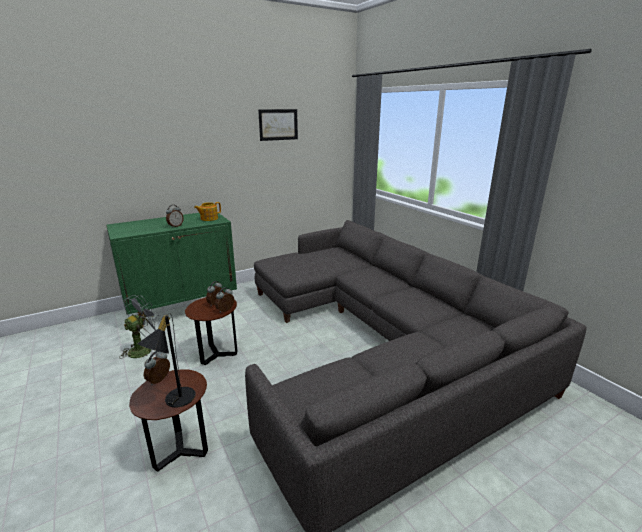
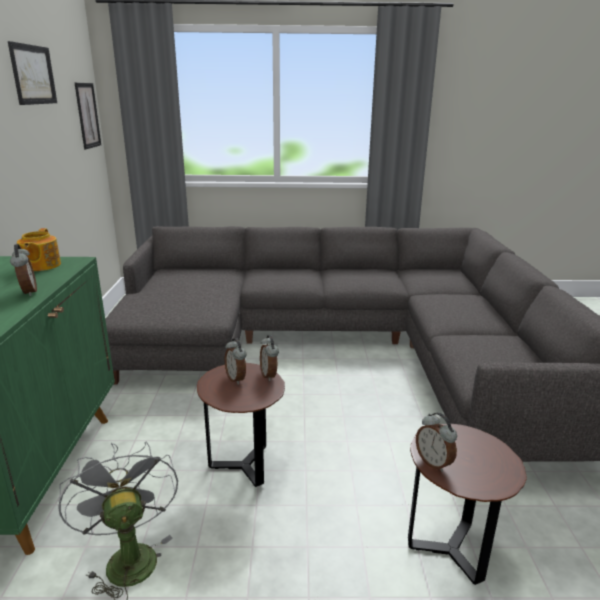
camera: 60 degrees left, 0 degrees up
(174, 400) = (488, 455): black table lamp -> none
(334, 145) = (87, 115): none -> picture

